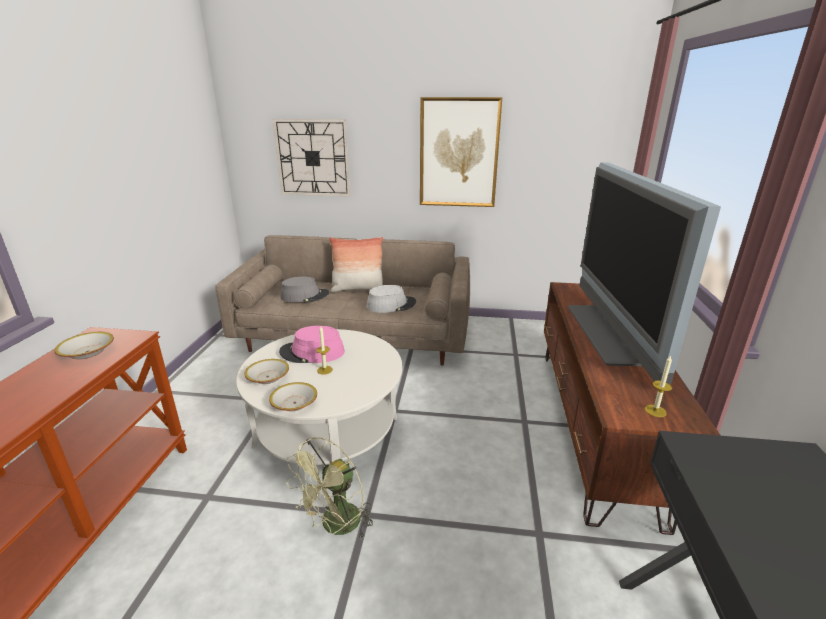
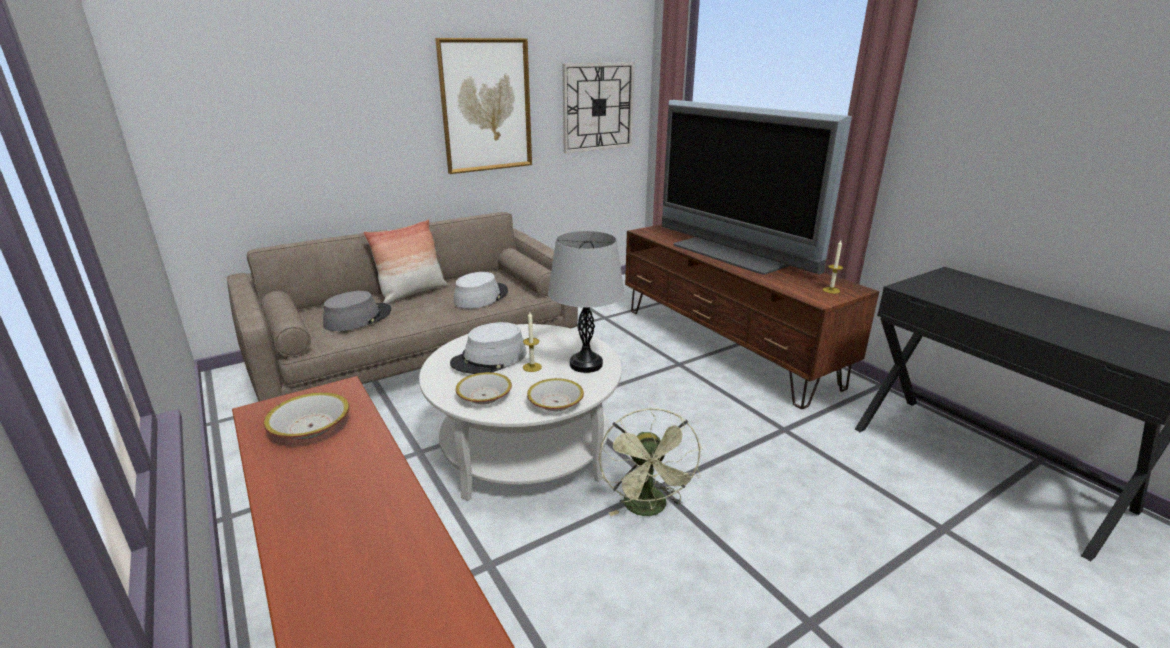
camera: 40 degrees left, 0 degrees up
(312, 352) = (489, 359): pink hat -> grey hat
(313, 158) = (291, 127): wall clock -> wall clock (598, 107)
(359, 384) = (586, 364): none -> grey table lamp

